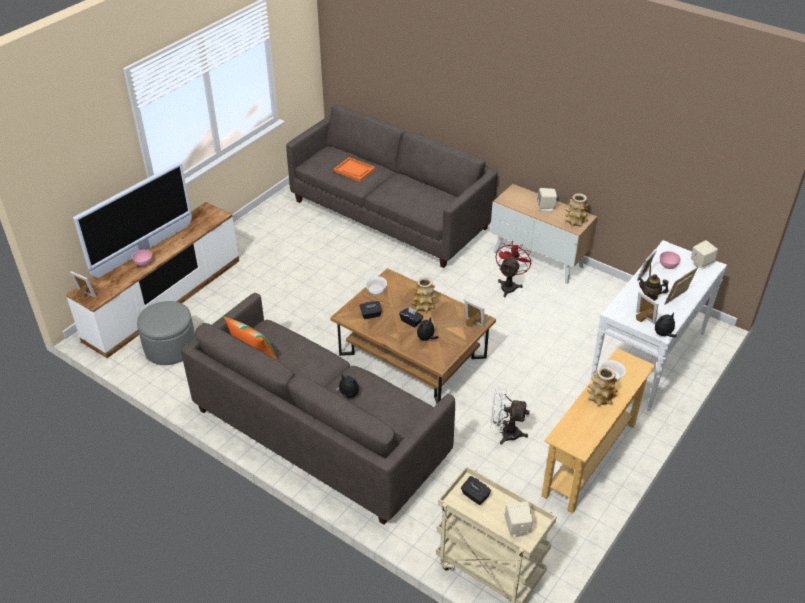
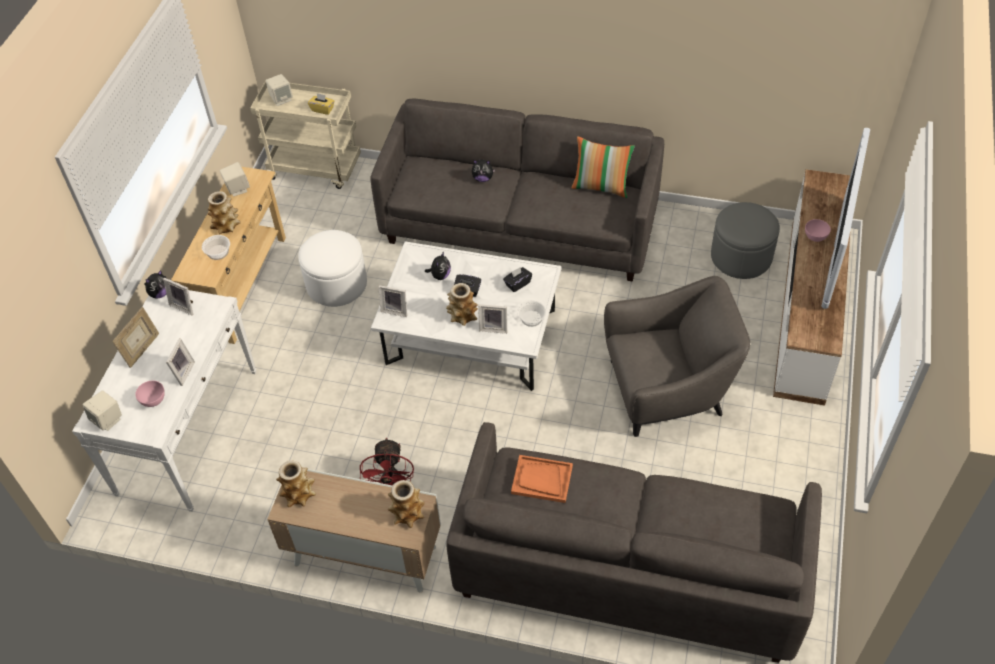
camera: 160 degrees right, 10 degrees up
(84, 296) = (832, 180): picture frame -> picture frame (493, 327)
(300, 283) = (667, 389): none -> grey armchair
(354, 170) = (690, 510): orange tray -> orange tray (541, 480)
(412, 356) = (471, 336): brown coffee table -> white coffee table
(475, 496) = (322, 109): black tissue box -> yellow tissue box
(505, 433) = (336, 283): white fan -> white ottoman
(512, 198) = (408, 513): none -> vase
(546, 208) = (349, 509): beige speaker -> beige speaker (237, 189)
(650, 296) = (176, 342): teapot -> none

